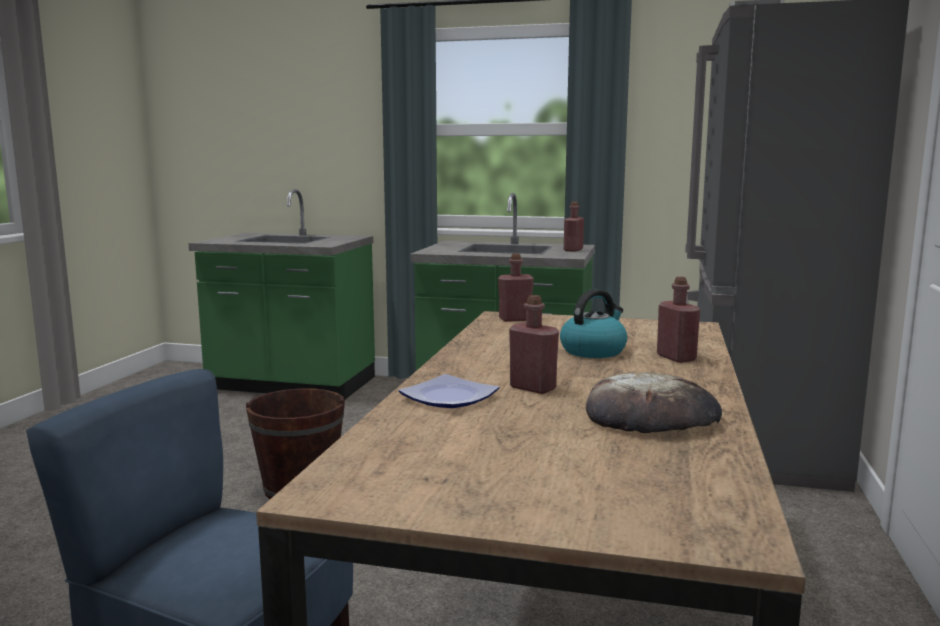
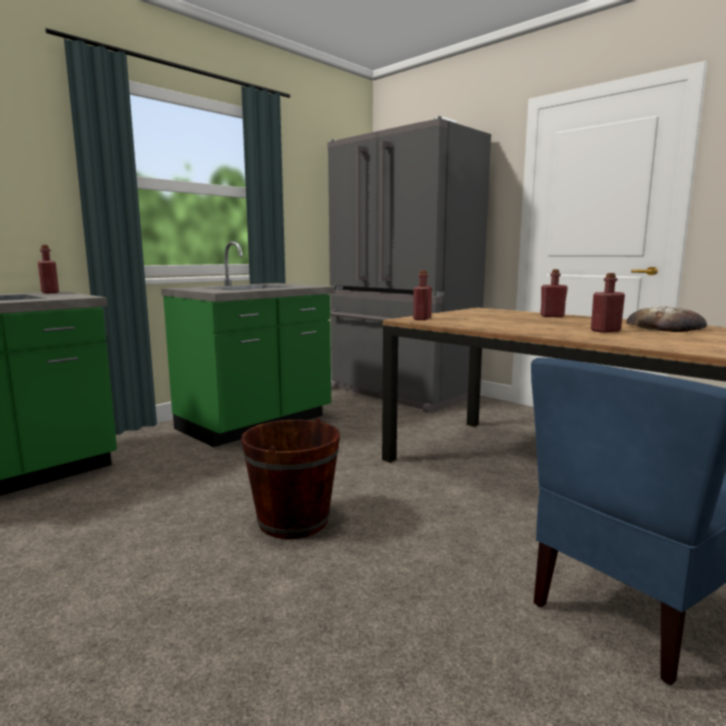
camera: 60 degrees left, 0 degrees up
(449, 397) = (621, 339): plate -> none
(573, 250) = (292, 284): red bottle -> red bottle (50, 292)
(593, 351) = (526, 320): kettle -> none

